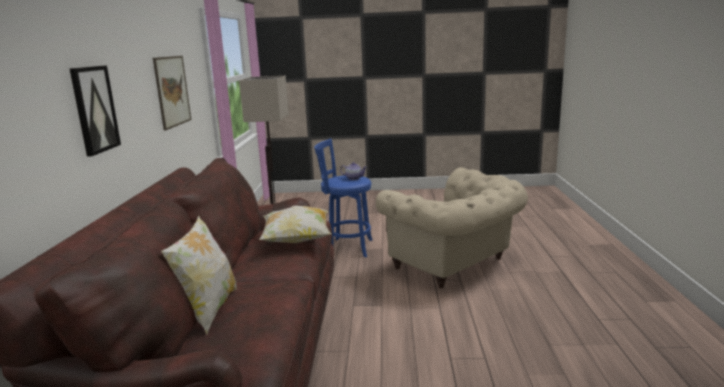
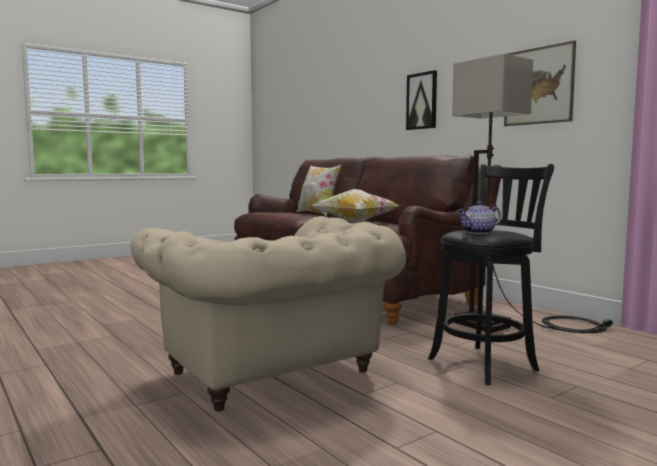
camera: 140 degrees right, 10 degrees down
(347, 248) = (486, 363): blue stool -> black stool
(455, 267) = (278, 378): beige armchair -> beige armchair turned 135 degrees counterclockwise

